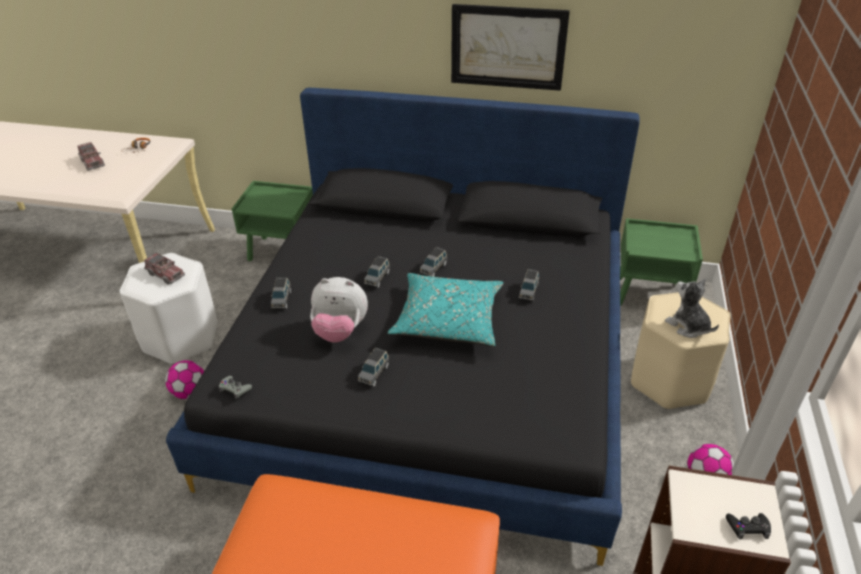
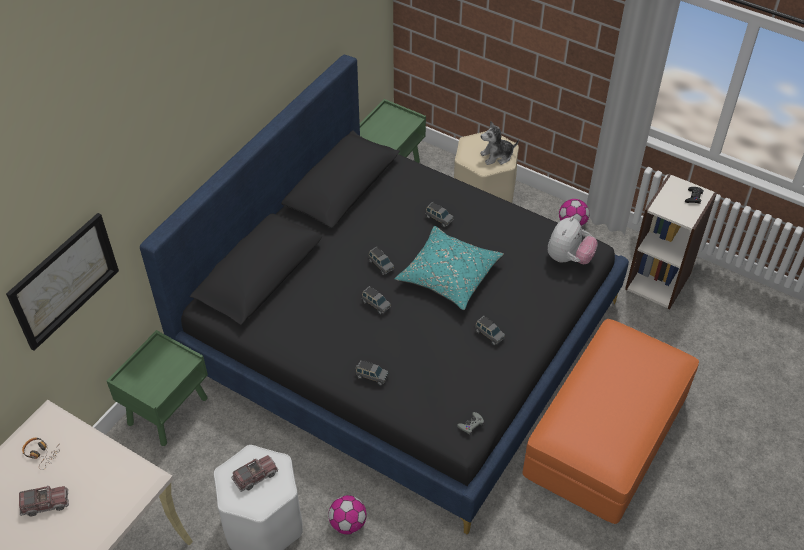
camera: 70 degrees left, 10 degrees up
(340, 331) = (434, 344): plush toy -> plush toy (568, 258)
(508, 47) = (263, 76): picture -> picture (64, 280)

